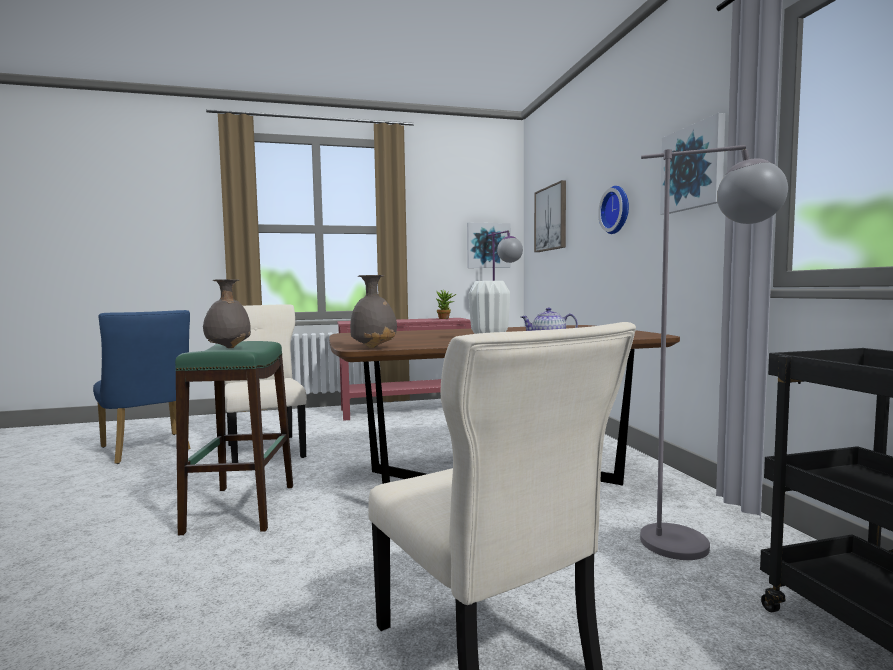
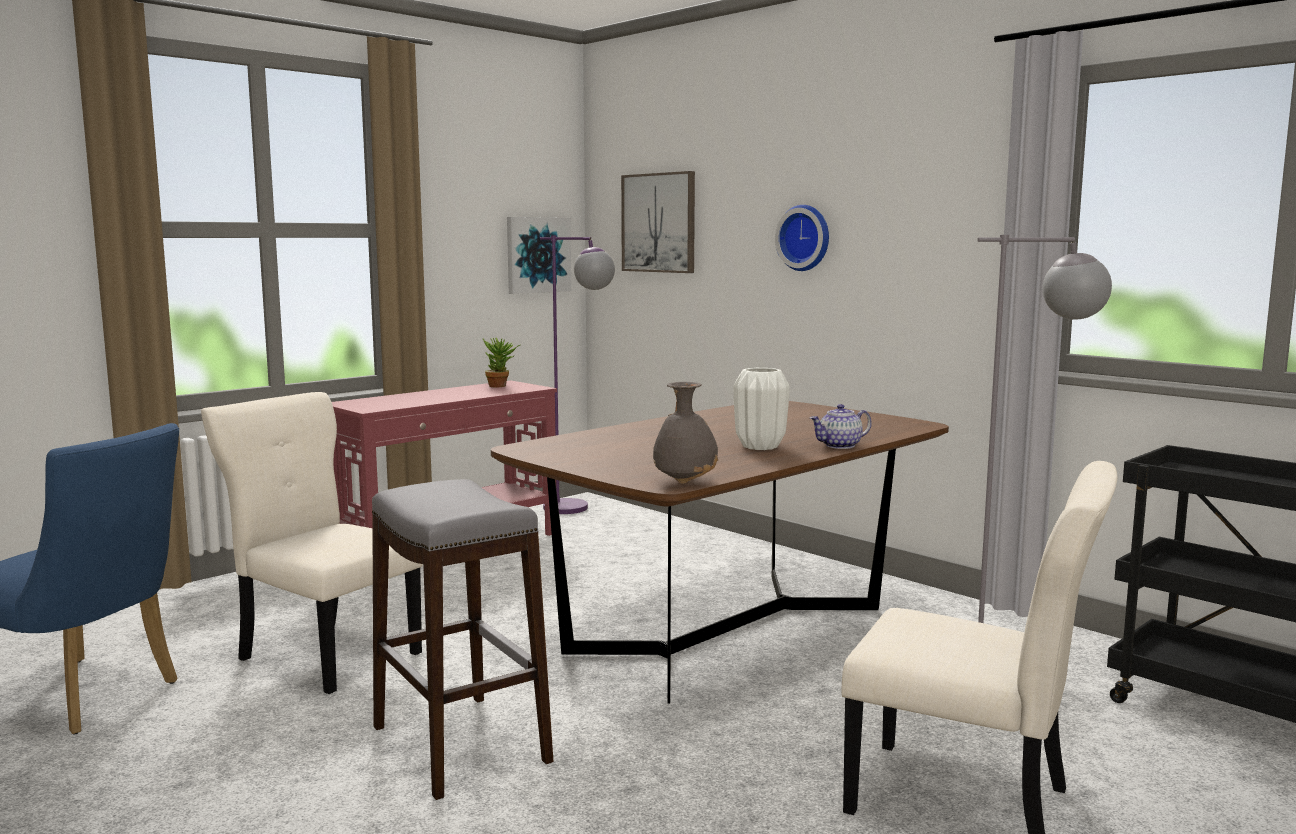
camera: 30 degrees left, 5 degrees up
(227, 348) = (463, 503): grey vase -> none
(241, 508) = (459, 744): green stool -> grey stool
(693, 168) = (939, 211): picture -> none

